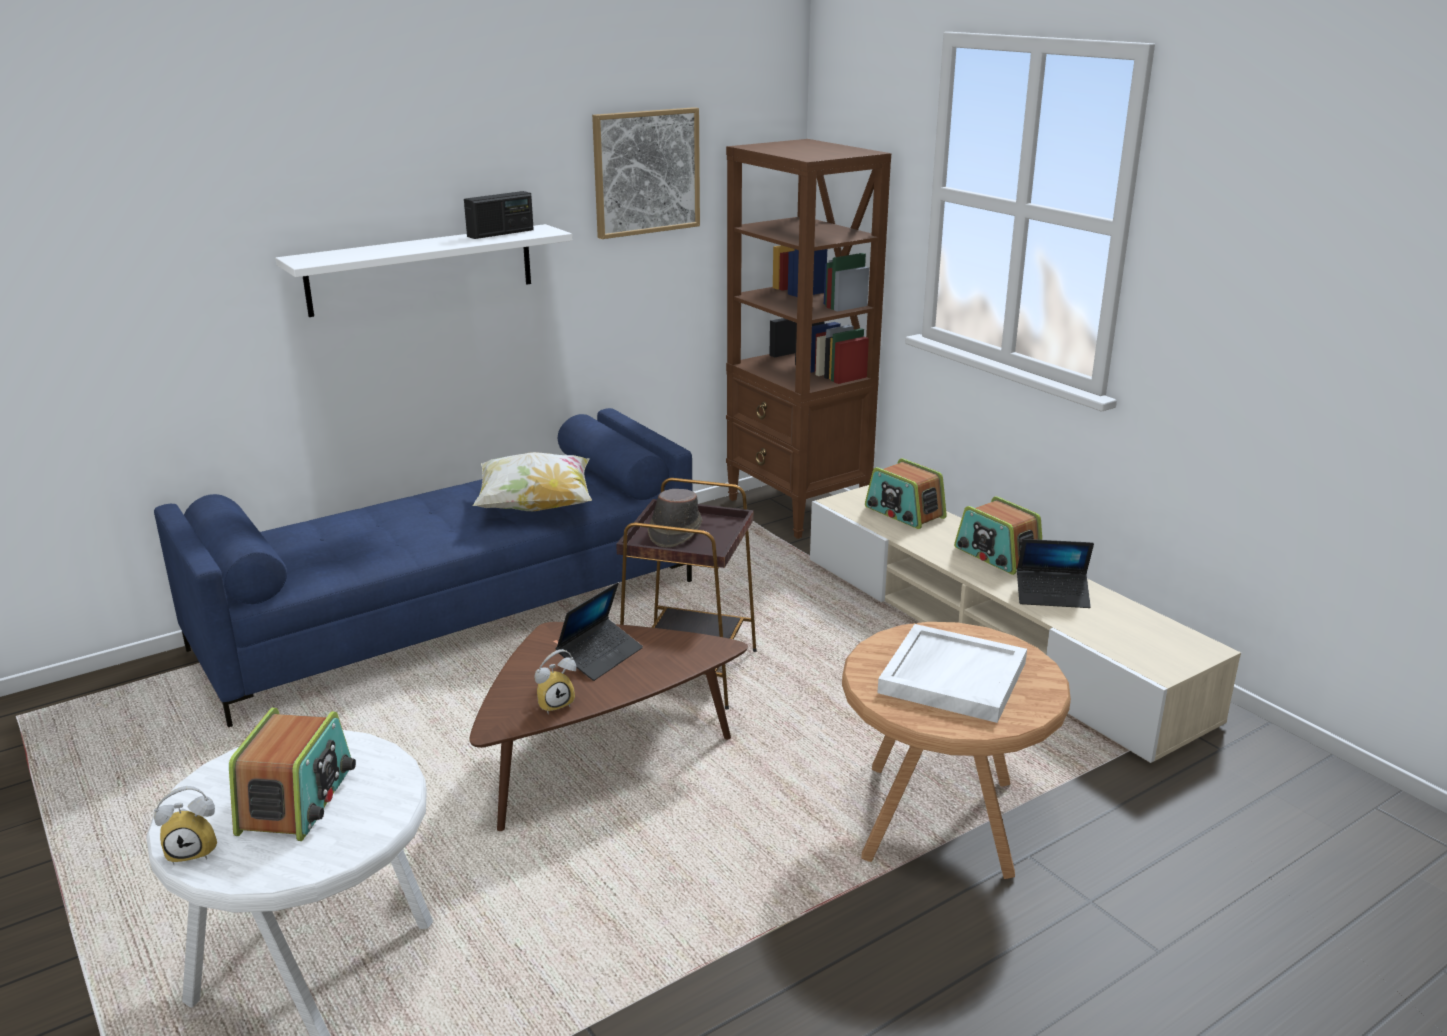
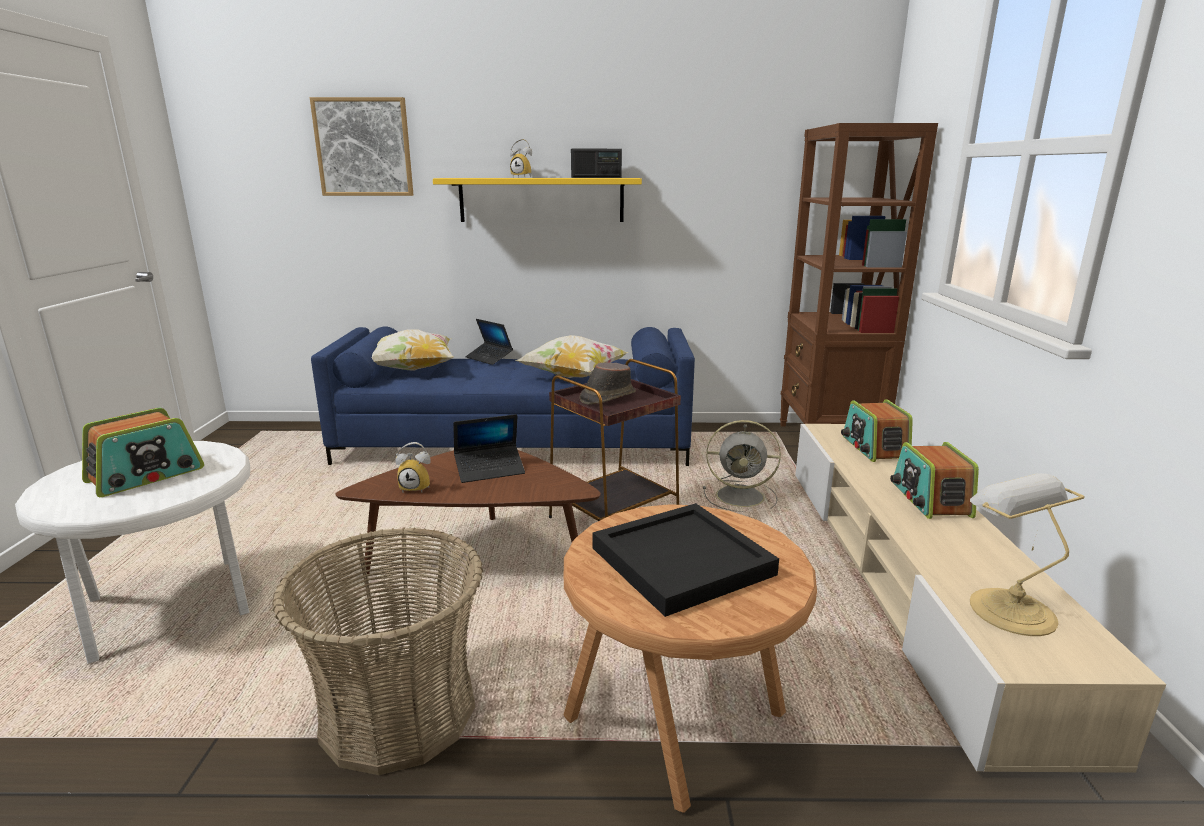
camera: 35 degrees right, 5 degrees down
(195, 850) = (58, 482): alarm clock -> alarm clock (523, 177)
(300, 551) = (413, 369): none -> pillow
(421, 269) = (541, 200): white shelf -> yellow shelf
(646, 172) = (729, 146): picture -> picture (364, 147)
(722, 923) = (399, 711): none -> basket
(782, 600) = (742, 497): none -> grey fan
(952, 676) = (682, 560): white tray -> black tray
(1052, 595) = (953, 548): laptop -> laptop (489, 358)
(1126, 634) = (1007, 609): none -> table lamp

